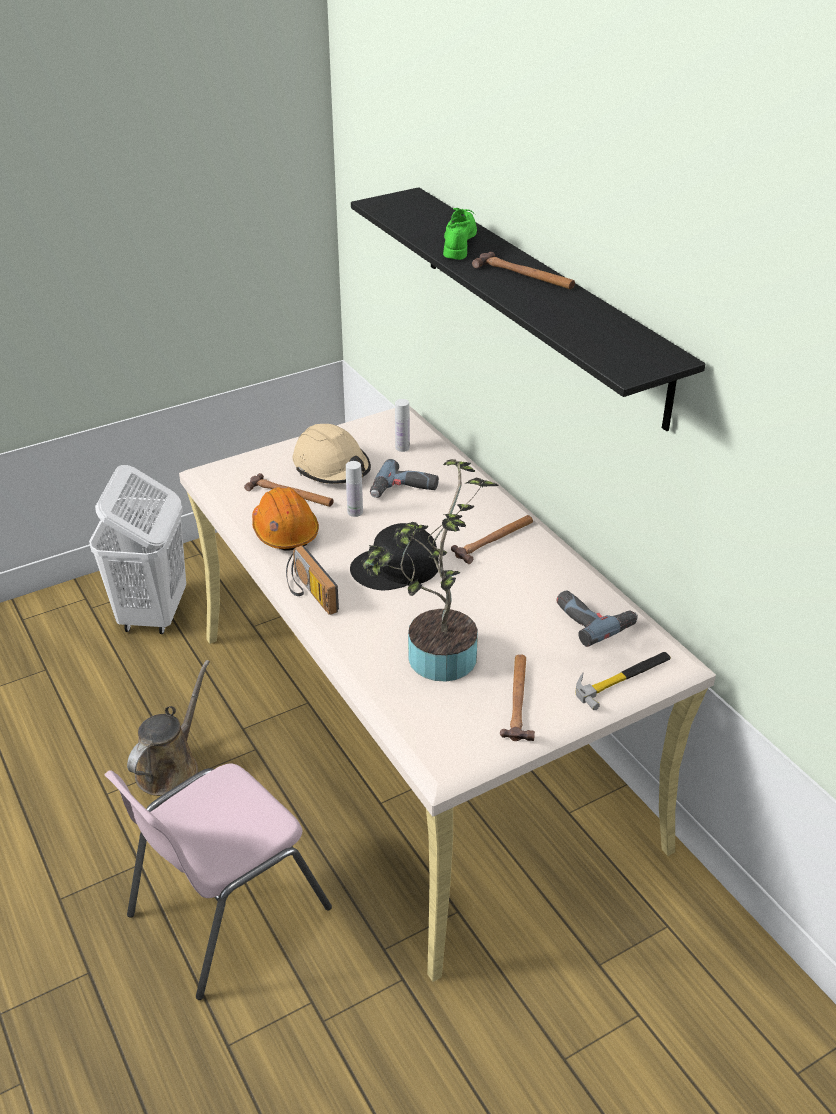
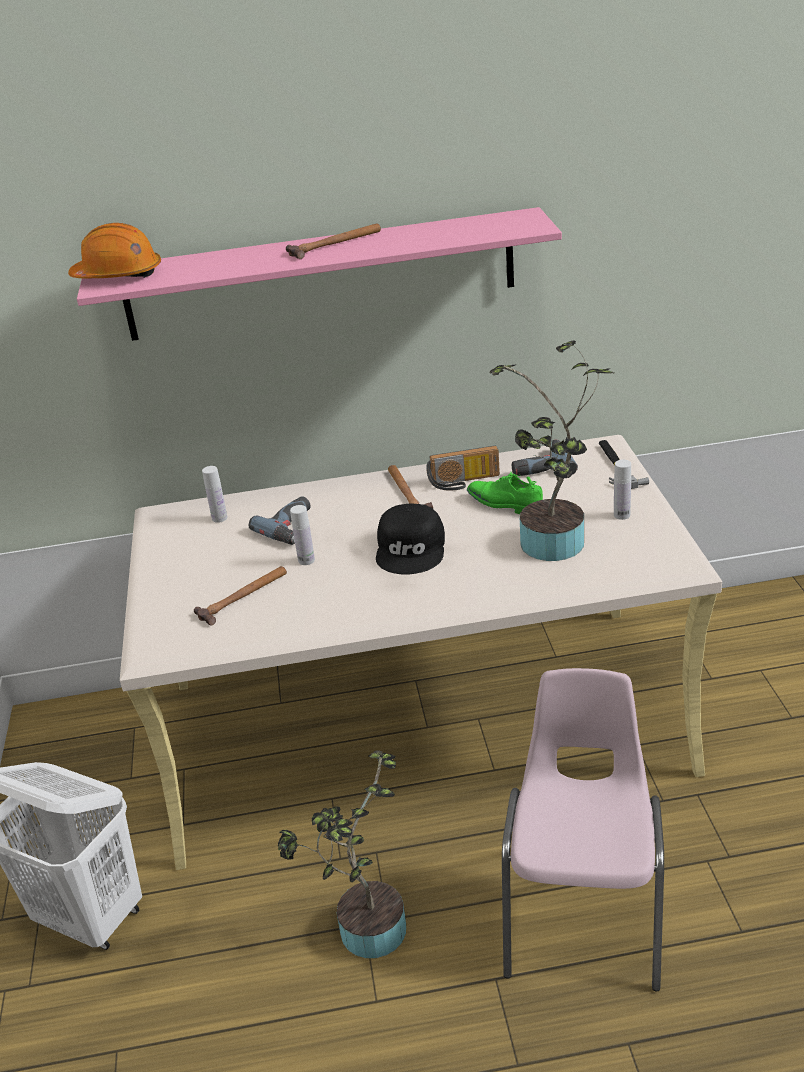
camera: 65 degrees left, 5 degrees down
(171, 767) = (364, 931): brown watering can -> potted plant
(225, 911) = (584, 910): pink chair -> pink chair turned 150 degrees counterclockwise
(285, 531) = (306, 607): orange hard hat -> orange hard hat (118, 275)
(308, 593) = (419, 604): radio -> radio (464, 482)
(332, 467) = (217, 564): beige hard hat -> none
(459, 243) = (240, 261): green shoe -> green shoe (504, 505)
(519, 699) = (621, 515): hammer -> white bottle
(539, 301) = (320, 275): black shelf -> pink shelf

